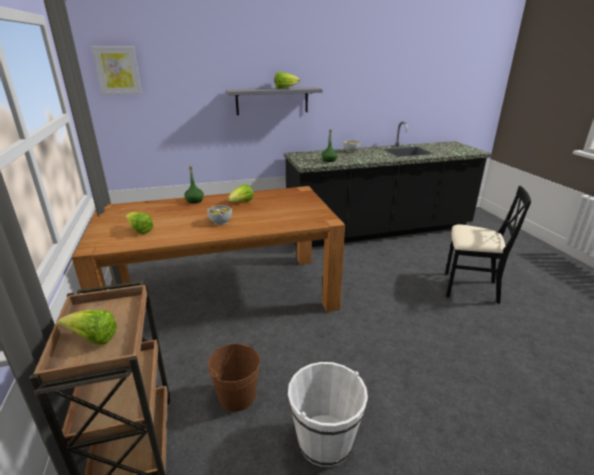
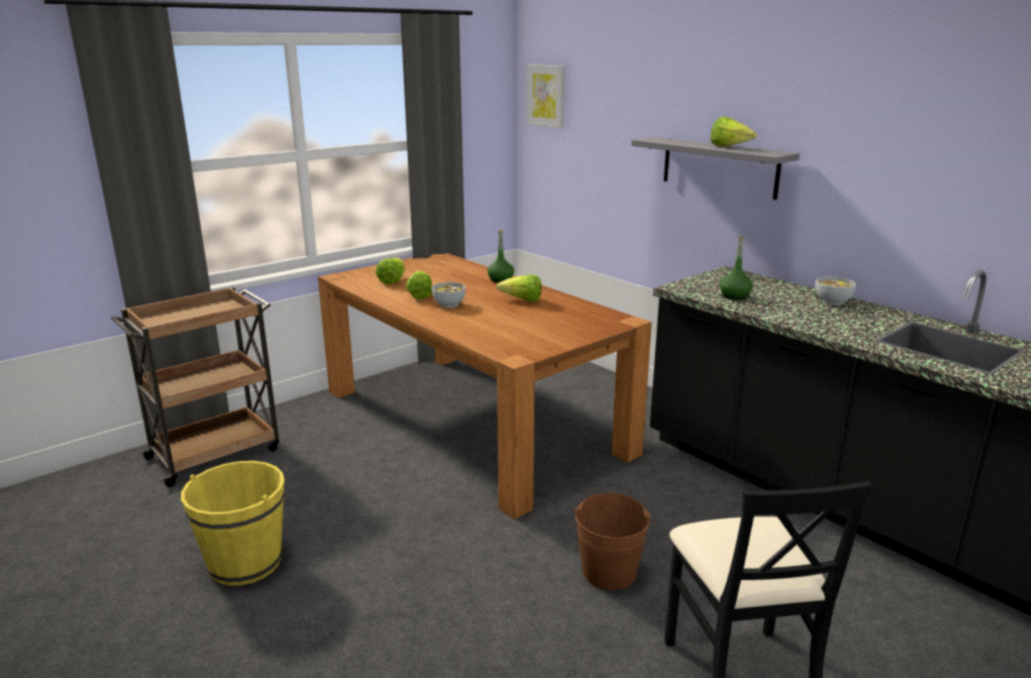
camera: 65 degrees right, 5 degrees down
(93, 339) = (181, 316): lettuce -> lettuce (419, 295)
(237, 396) = (296, 486): brown bucket -> brown bucket (609, 572)
(324, 441) = (245, 563): white bucket -> yellow bucket

